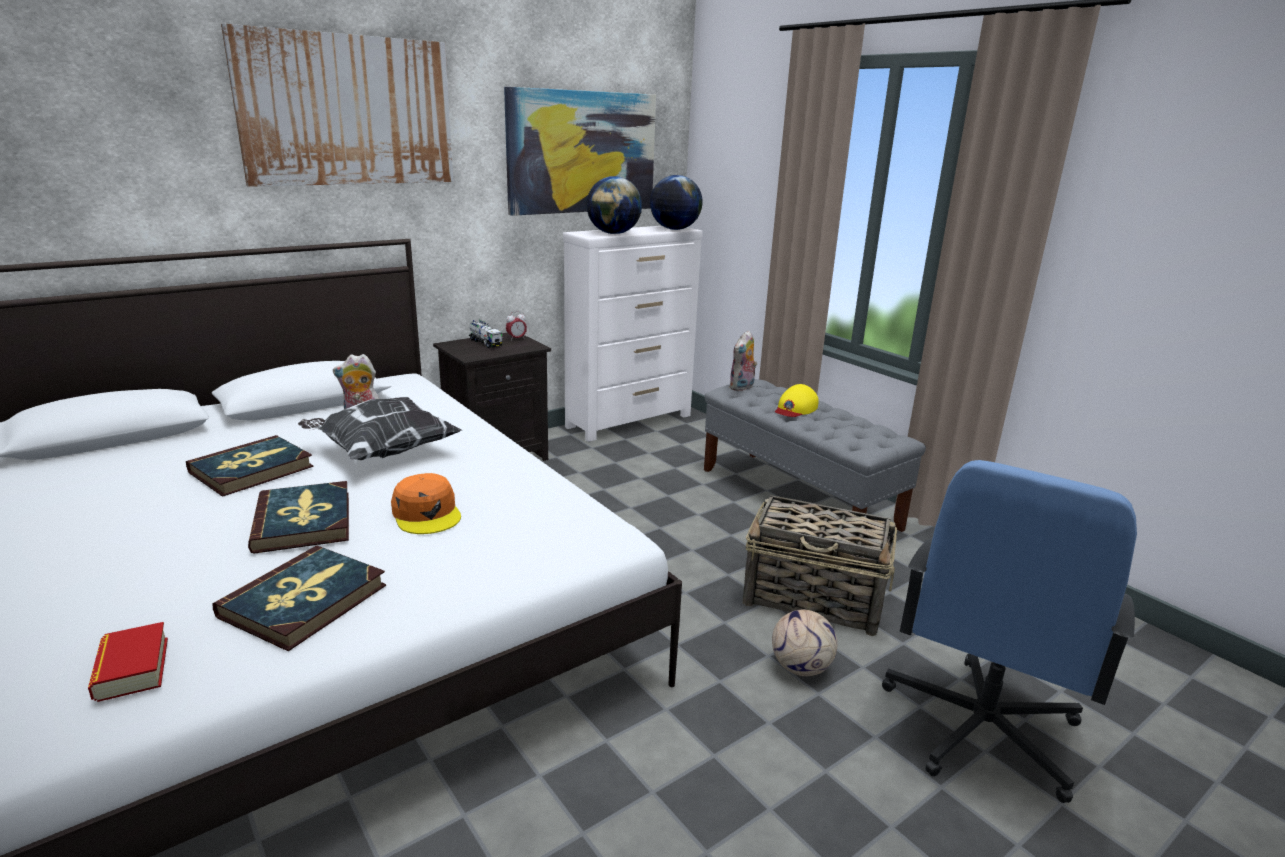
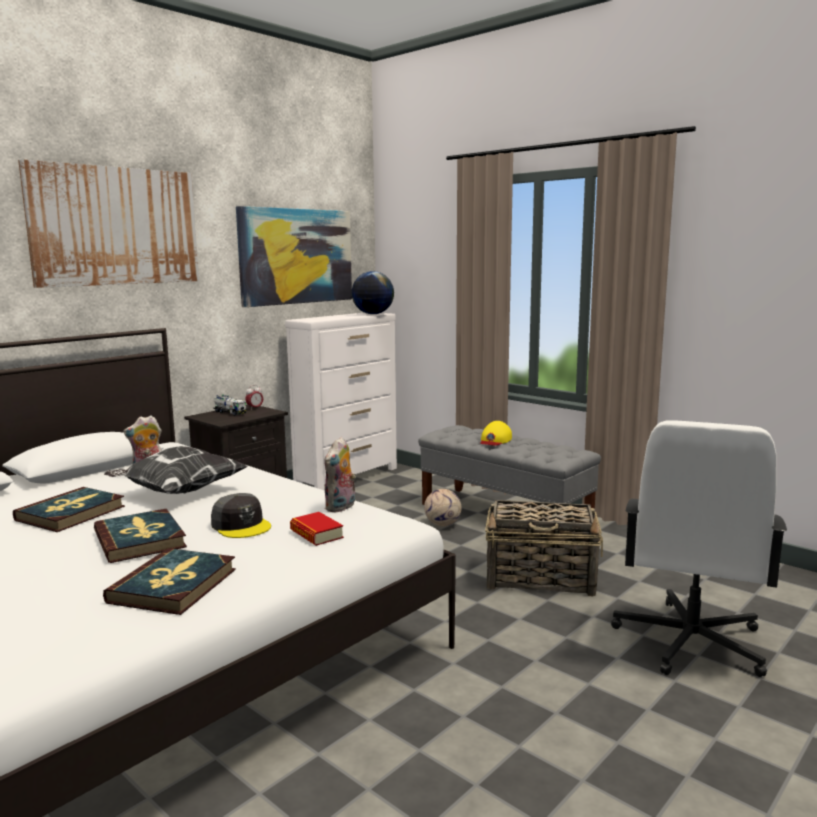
camera: 10 degrees left, 10 degrees down
(132, 669) = (57, 638): book -> book (316, 534)
(427, 514) = (241, 525): orange cap -> grey cap
(614, 233) = (327, 318): globe -> none
(742, 388) = (447, 431): plush toy -> plush toy (341, 507)
(801, 667) = (547, 623): football -> football (443, 524)
(979, 728) = (689, 642): blue office chair -> white office chair

